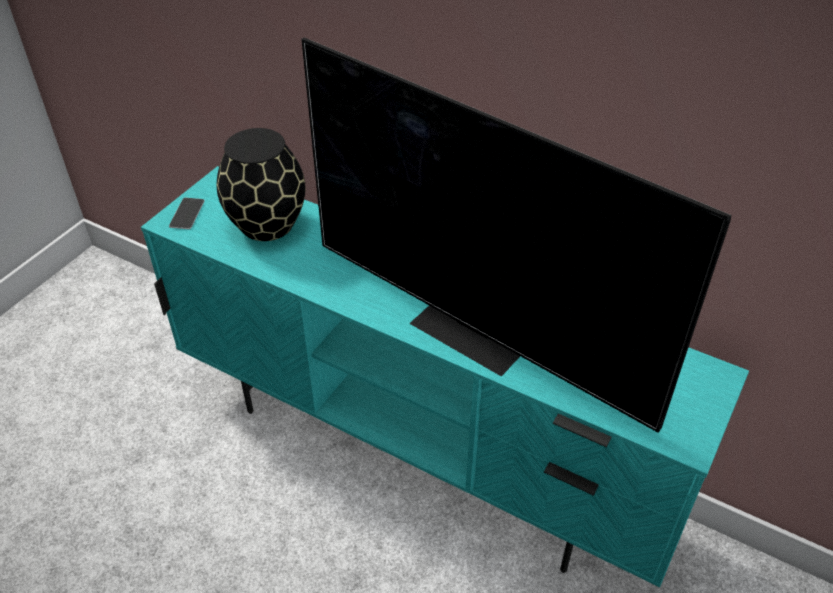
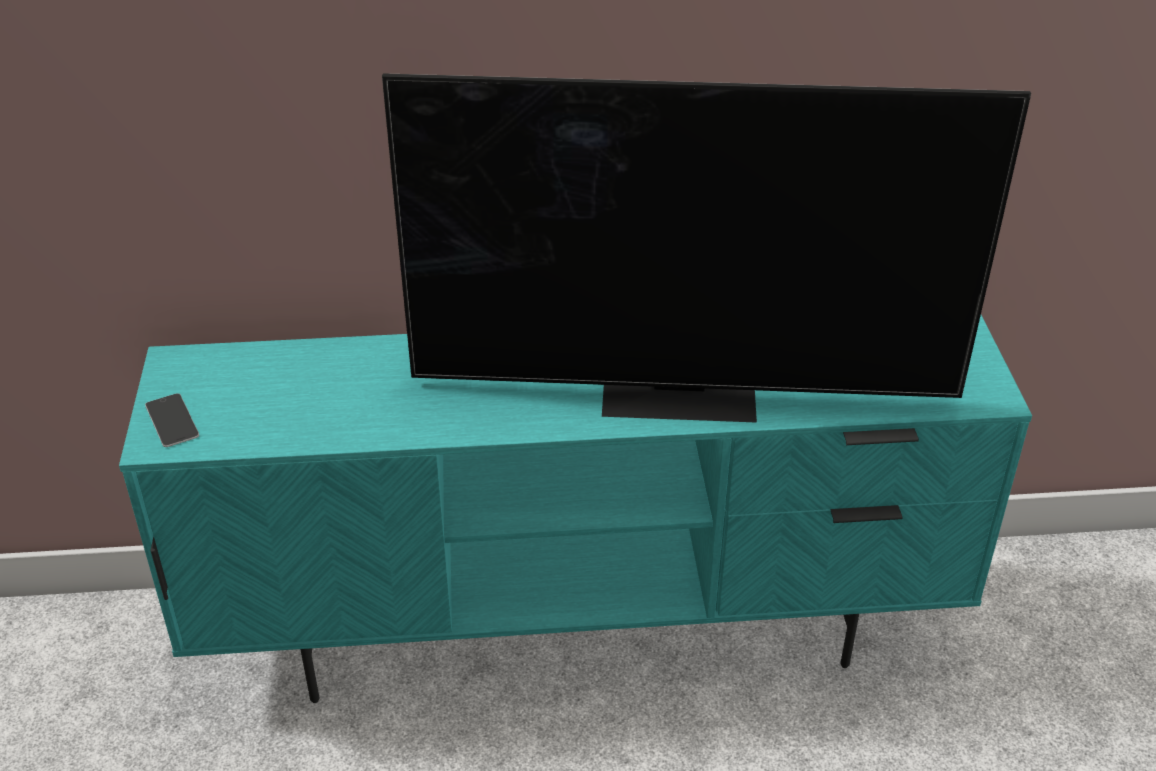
camera: 35 degrees left, 5 degrees down
(268, 224) = (304, 386): black vase -> none

